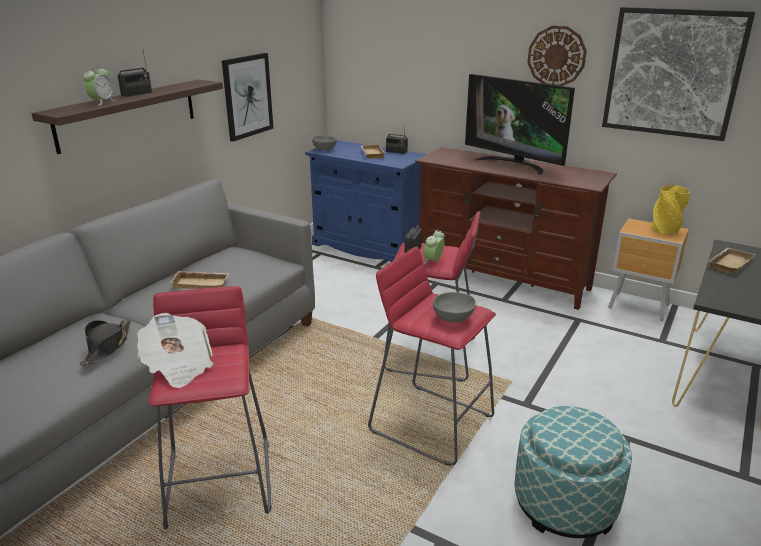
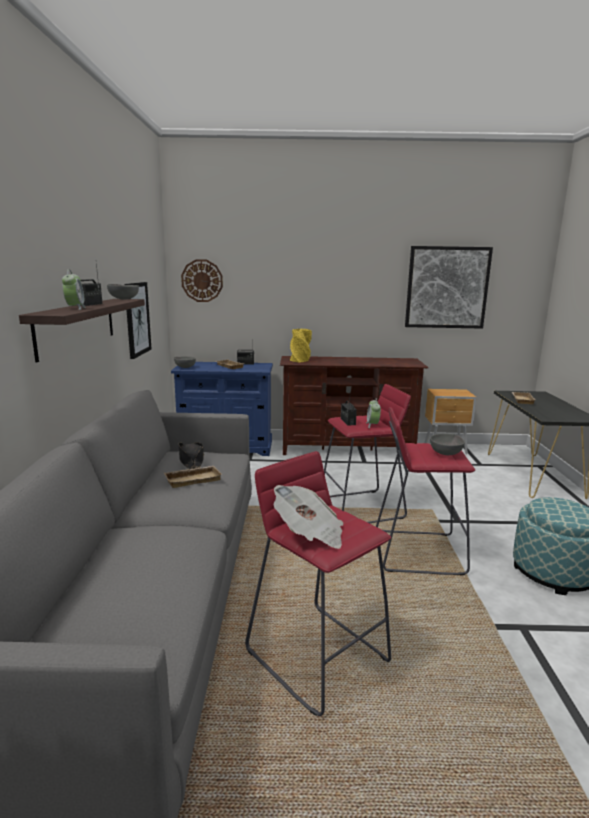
camera: 30 degrees left, 10 degrees down
(107, 347) = (179, 548): black hat -> black hat (191, 461)
(199, 82) = (124, 299): none -> grey bowl
(514, 164) = (350, 360): television -> none
(556, 56) = (369, 281): wall clock -> wall clock (202, 280)
(665, 230) = (457, 391): yellow vase -> yellow vase (300, 361)

